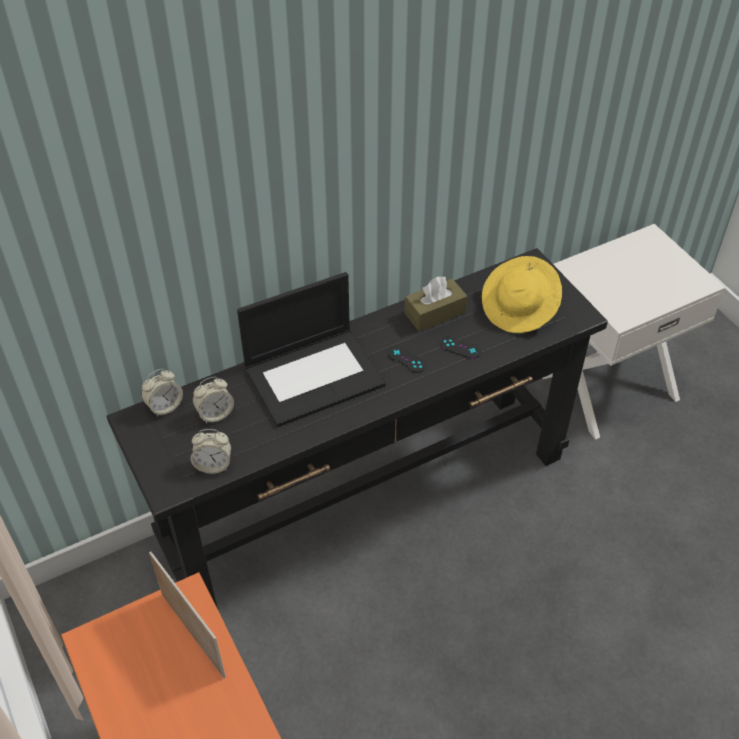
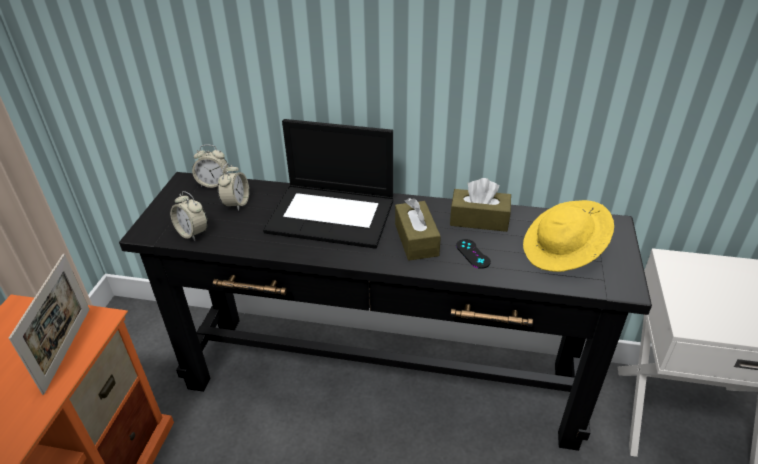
camera: 40 degrees right, 10 degrees down
(215, 414) = (236, 203): alarm clock -> alarm clock turned 90 degrees counterclockwise
(407, 359) = (416, 240): black game controller -> brown tissue box

